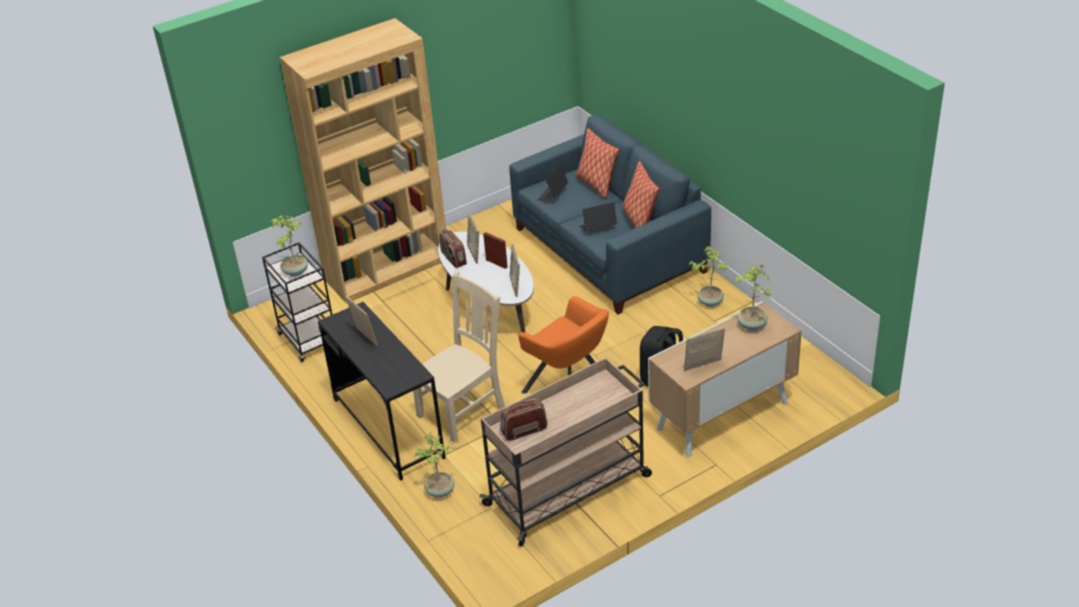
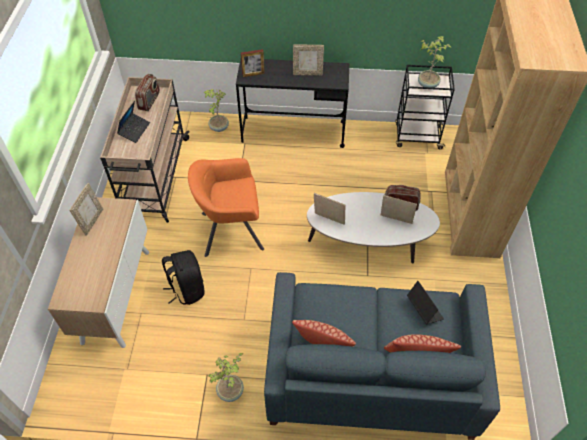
camera: 125 degrees right, 15 degrees up
(463, 410) = (272, 171): beige chair -> none
(496, 263) = (369, 226): picture frame -> picture frame (253, 74)
(598, 228) = (340, 306): laptop -> laptop (134, 130)
(751, 325) = (91, 281): potted plant -> none

